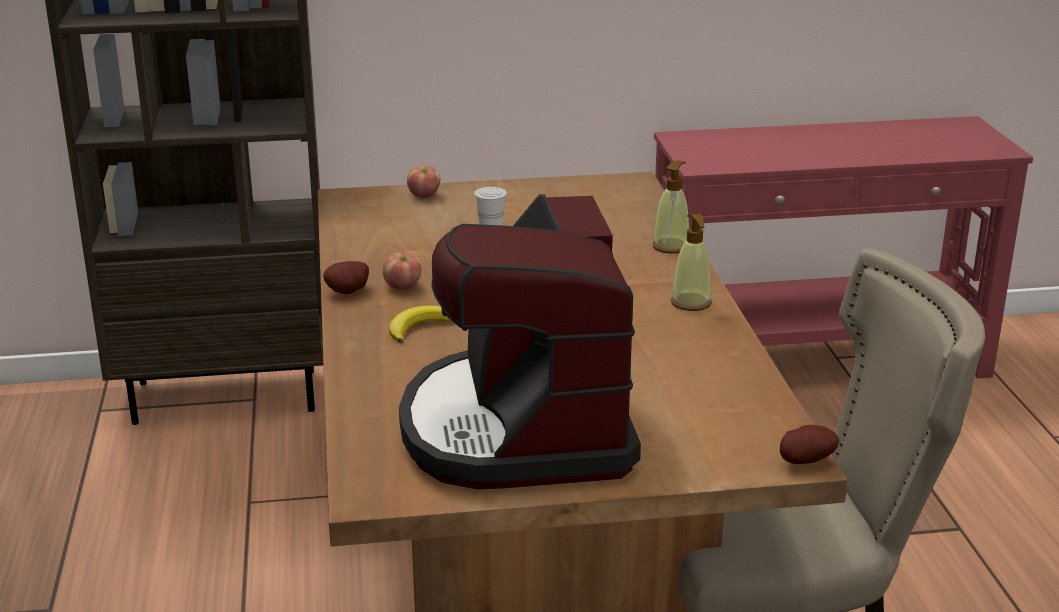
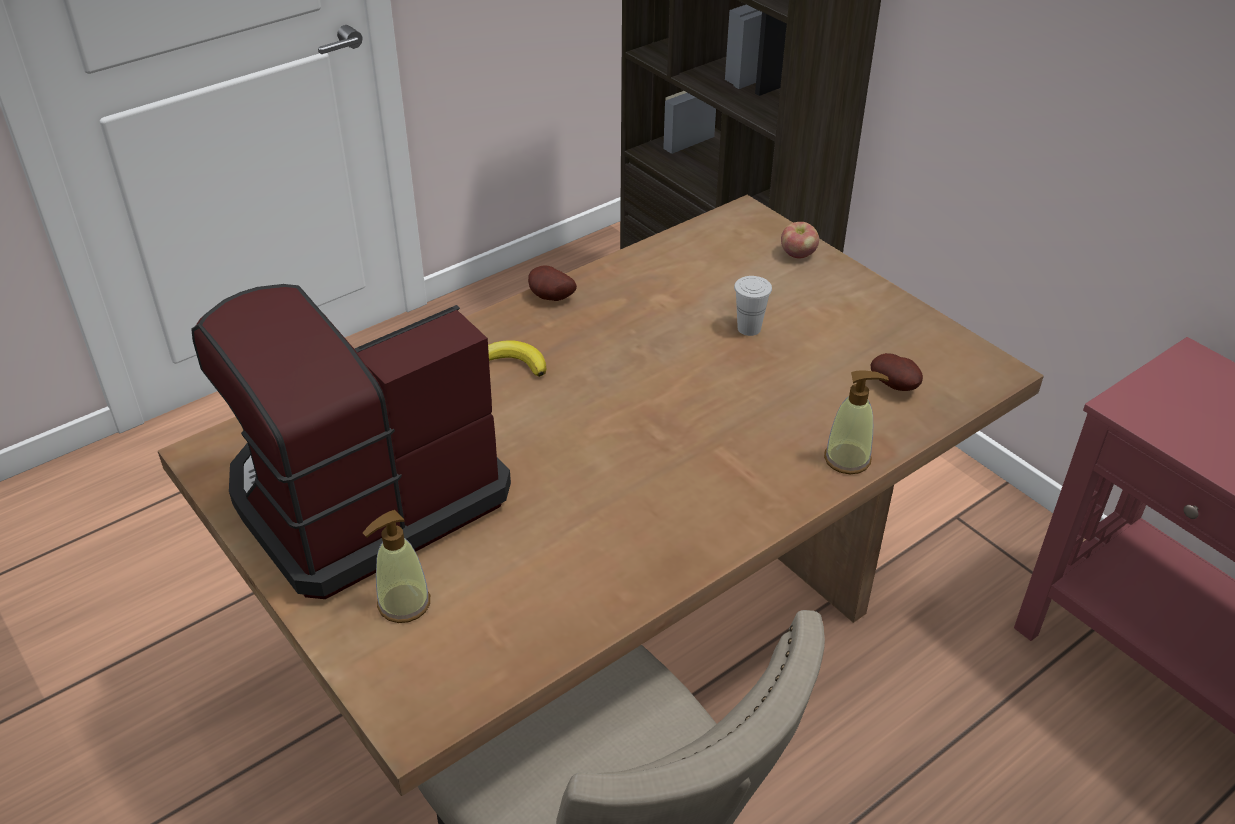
camera: 60 degrees right, 15 degrees up
(402, 286) = (588, 322): apple -> none
(691, 303) = (717, 522): soap dispenser -> soap dispenser (403, 603)
(805, 461) = (415, 729): potato -> potato (896, 386)

